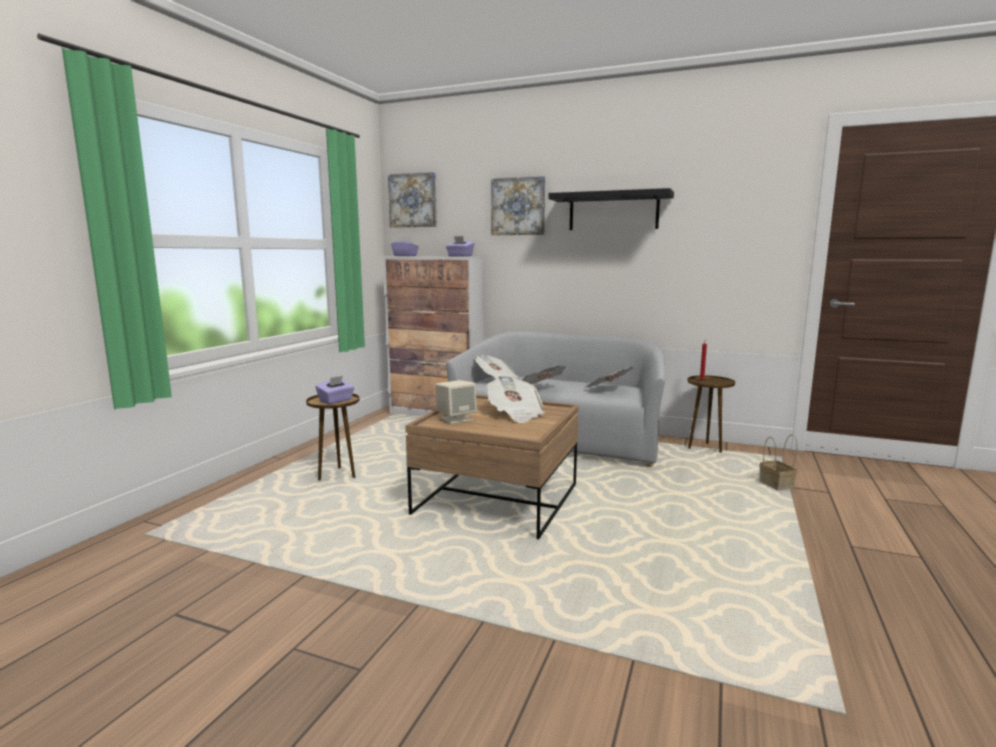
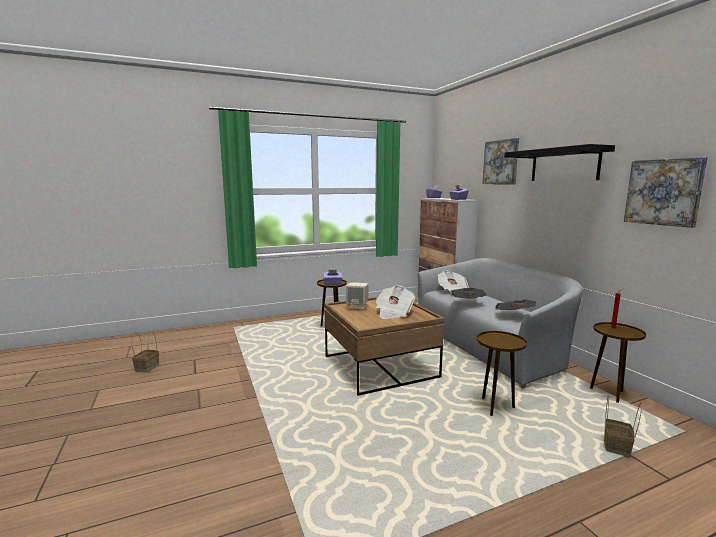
camera: 45 degrees right, 0 degrees up
(77, 679) = (147, 367): none -> basket
(413, 200) = (446, 159): picture -> picture (663, 192)
(665, 492) = (495, 407): none -> brown side table

